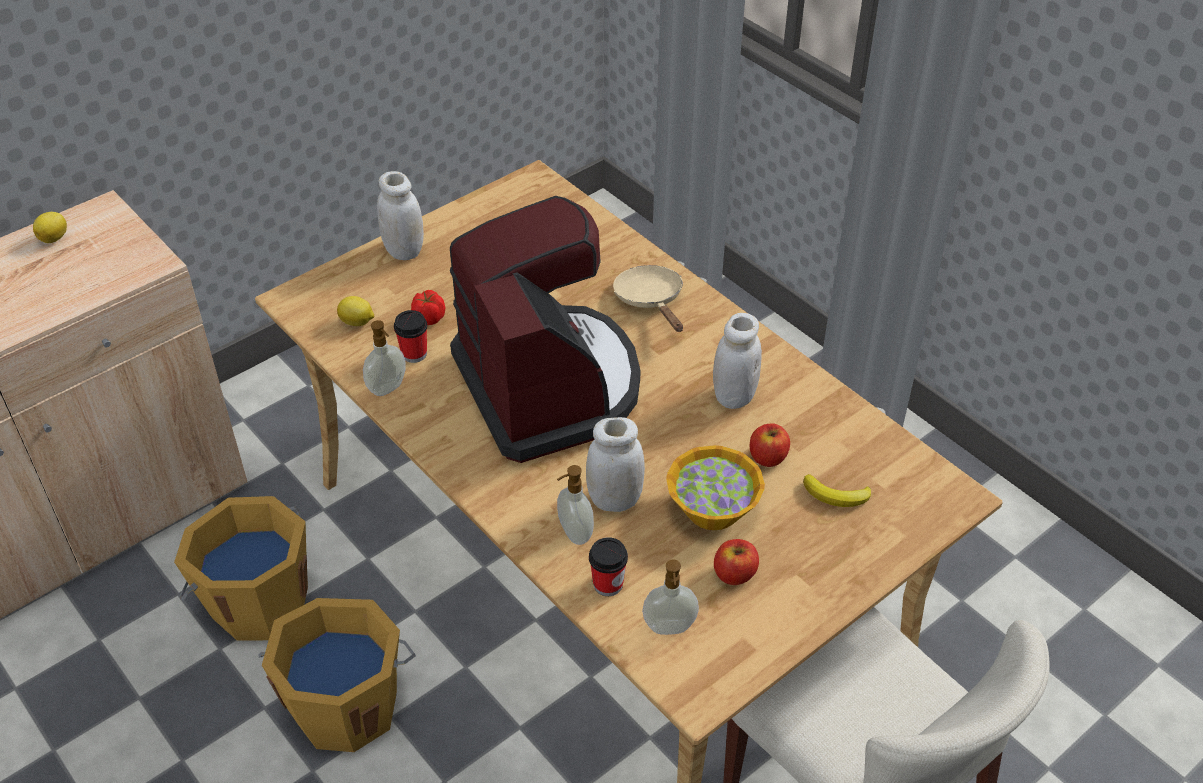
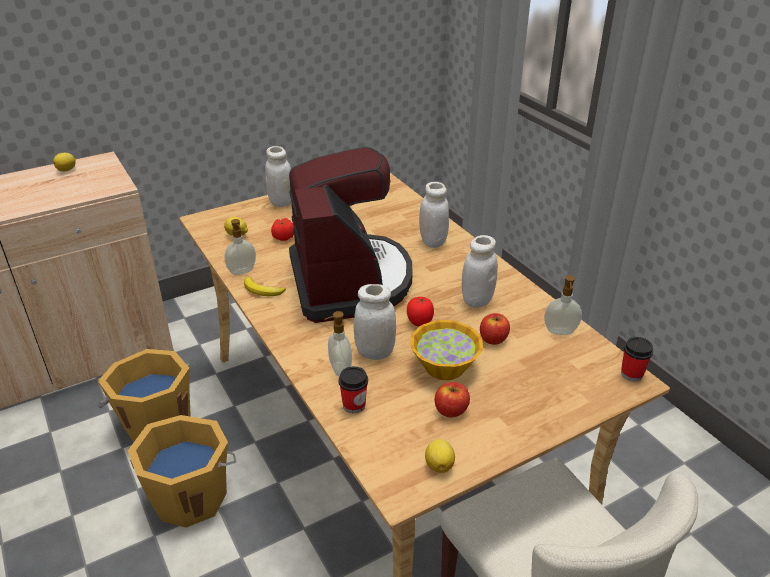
camera: 10 degrees right, 10 degrees down
(414, 354) = (267, 255): cup -> cup (631, 374)
(651, 300) = (433, 242): beige frying pan -> white jar
(663, 443) = (419, 322): none -> tomato
(669, 628) = (392, 440): soap dispenser -> soap dispenser (560, 332)
(736, 653) = (439, 465): none -> lemon
(836, 495) = (540, 369): banana -> banana (262, 290)

